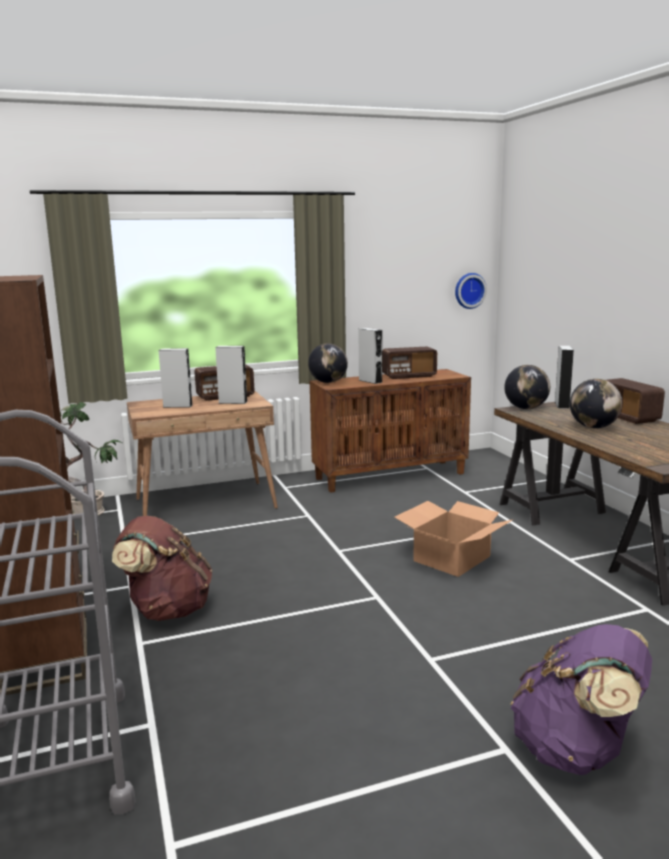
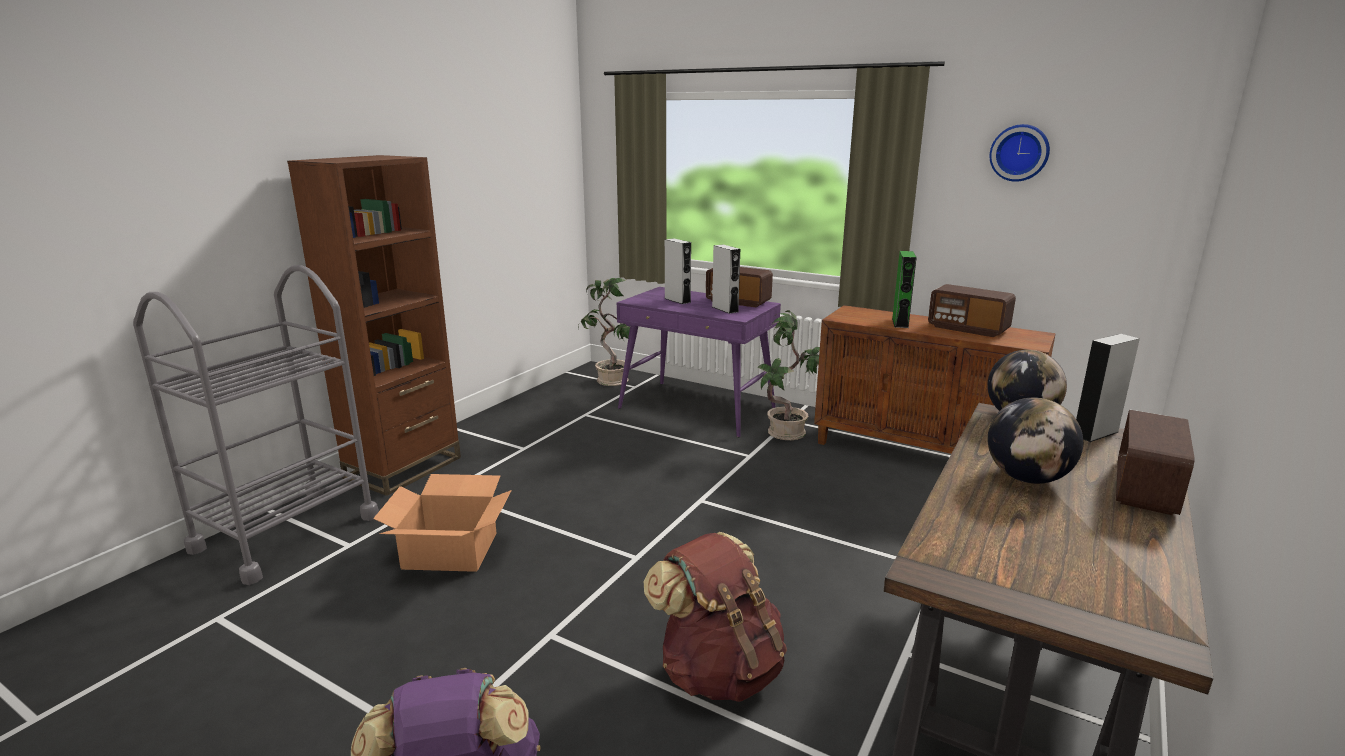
camera: 50 degrees right, 5 degrees up
(167, 610) = (503, 478): brown backpack -> brown backpack (718, 670)
(206, 504) = (697, 408): brown desk -> purple desk
(300, 494) = (787, 433): none -> potted plant
(328, 382) = (853, 312): globe -> none
(370, 381) = (900, 323): grey speaker -> green speaker
(451, 558) = (777, 566): cardboard box -> cardboard box (450, 550)
(469, 290) = (1143, 219): wall clock -> wall clock (1019, 153)

